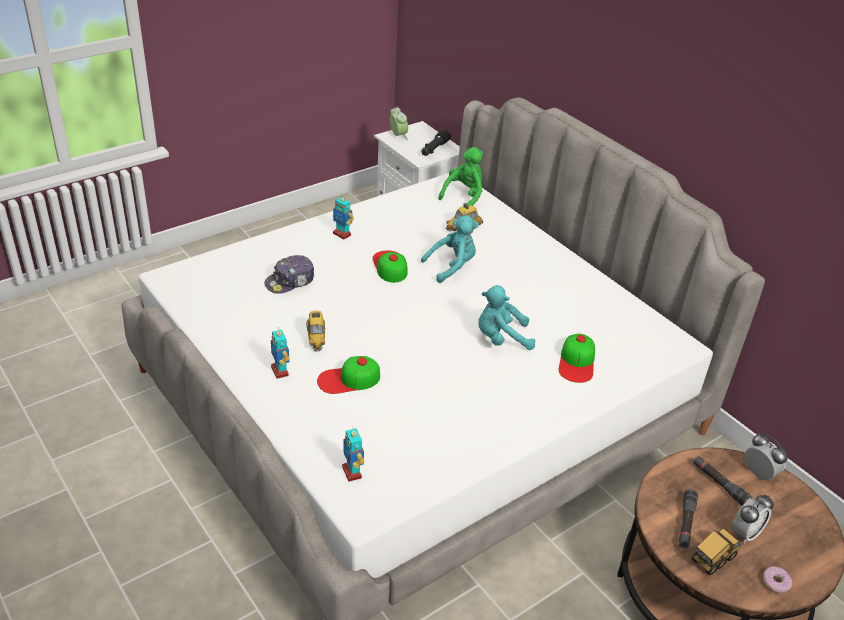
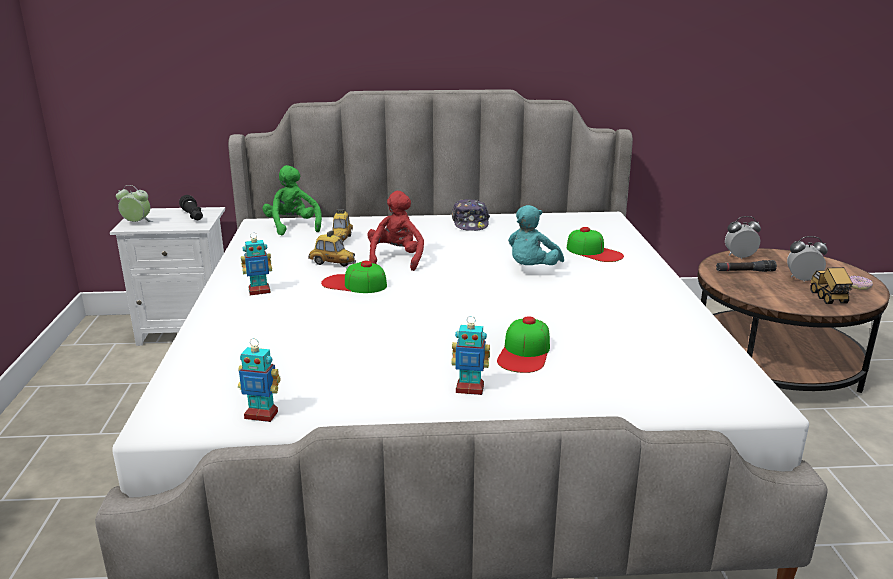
camera: 55 degrees left, 15 degrees down
(290, 281) = (303, 340): cap -> cap (470, 223)
(316, 338) = (432, 352): toy car -> toy car (332, 264)
(352, 472) = (687, 390): toy robot -> toy robot (261, 415)
(452, 266) = (396, 259): turquoise plush toy -> red plush toy
(686, 523) = (783, 294): black flashlight -> none
(745, 533) = (802, 279): alarm clock -> alarm clock turned 75 degrees counterclockwise

